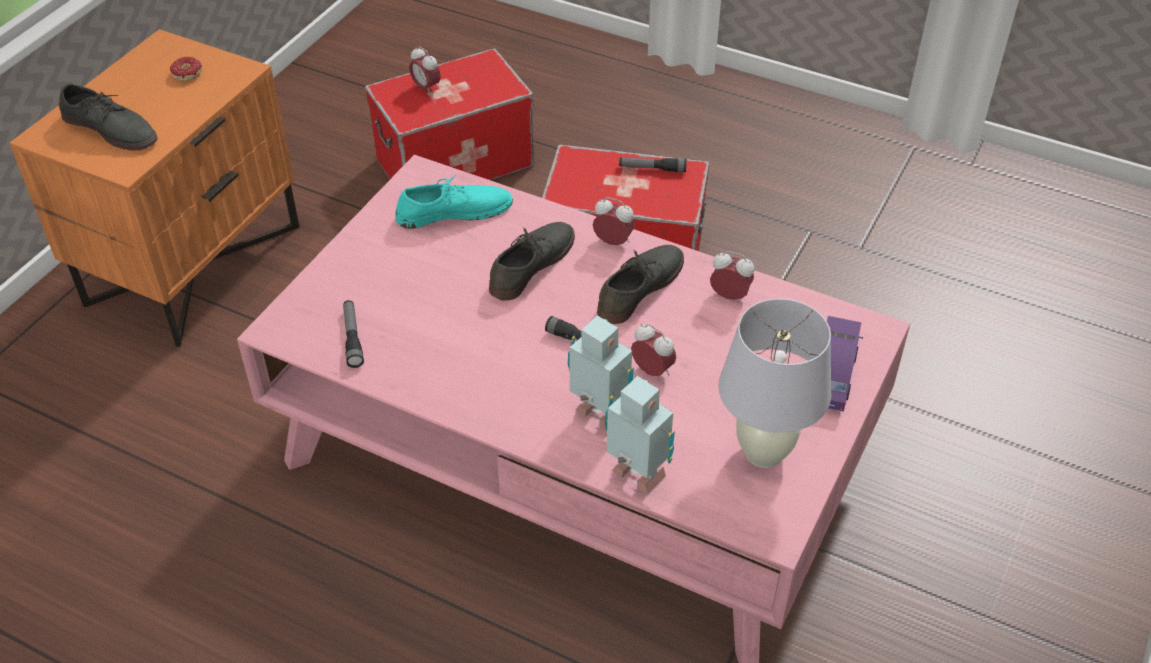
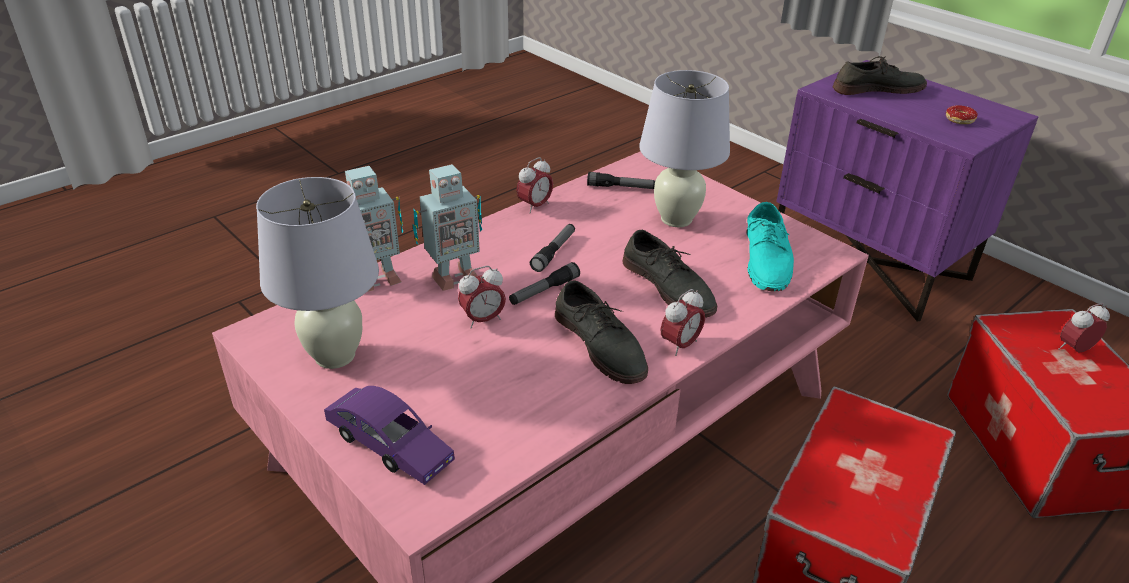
camera: 110 degrees right, 10 degrees down
(111, 128) = (878, 88): grey shoe -> grey shoe turned 150 degrees counterclockwise
(192, 263) = (871, 261): orange nightstand -> purple nightstand
(405, 281) = (676, 219): none -> white table lamp
(652, 169) = (894, 504): flashlight -> flashlight (554, 252)
(730, 296) = (551, 404): alarm clock -> alarm clock (535, 206)

